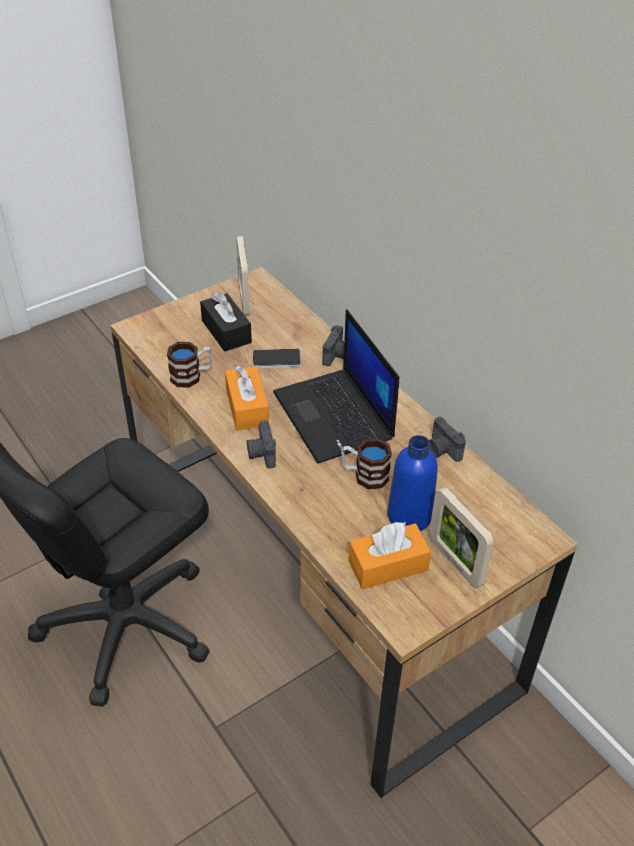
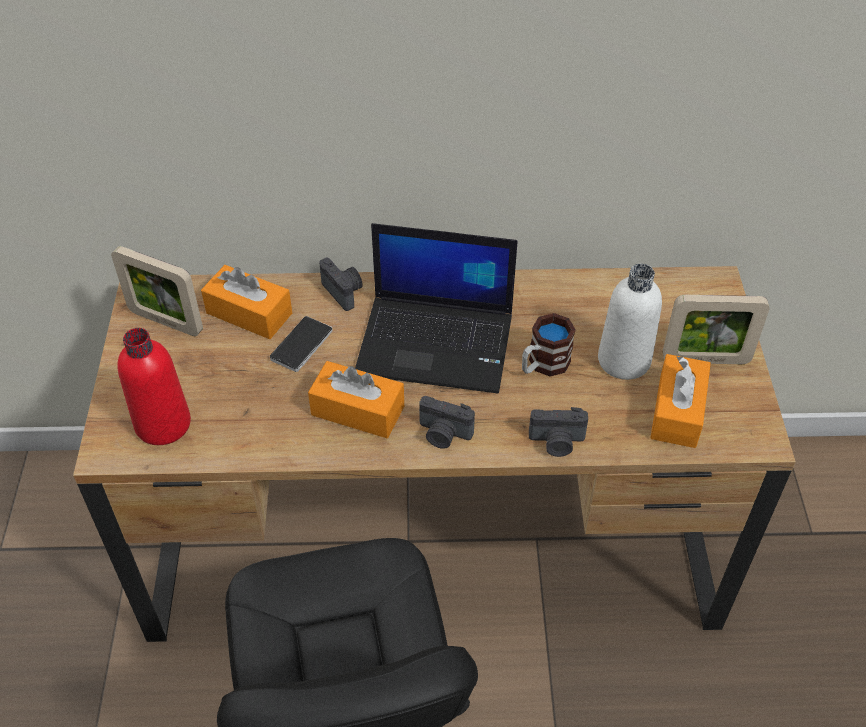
camera: 55 degrees left, 5 degrees up
(170, 337) = (163, 424): none -> red bottle
(192, 376) = (256, 436): mug -> none
(226, 331) = (207, 365): black tissue box -> none
(281, 327) = (249, 313): none -> orange tissue box
(409, 516) = (624, 360): blue bottle -> white bottle
(441, 450) = (554, 289): camera -> camera (556, 442)

